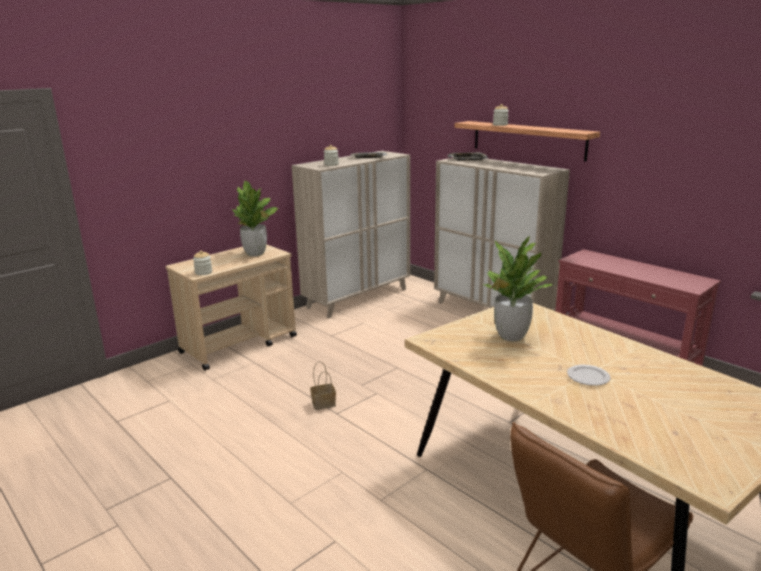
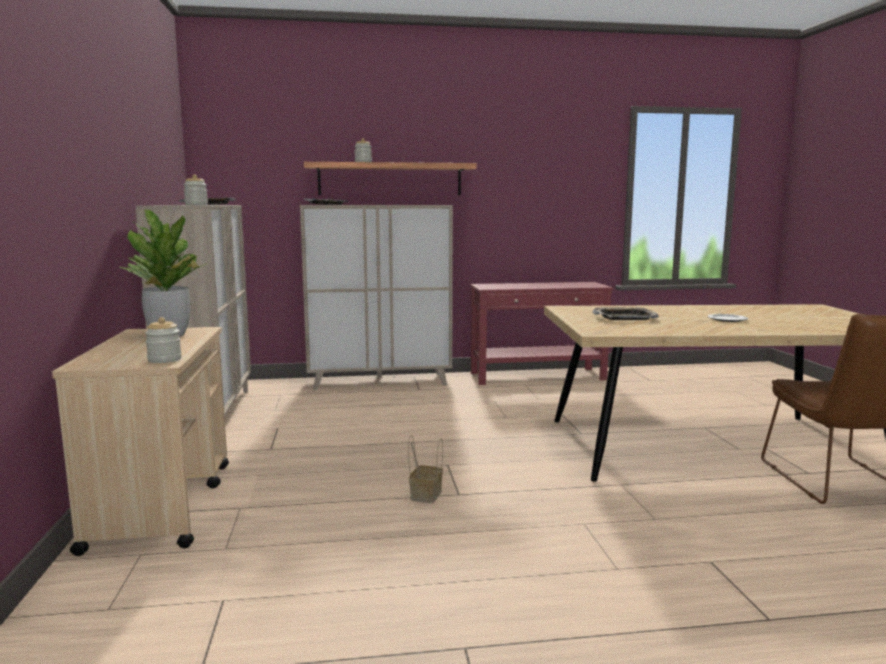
camera: 55 degrees left, 10 degrees down
(511, 336) = (625, 318): potted plant -> tray

